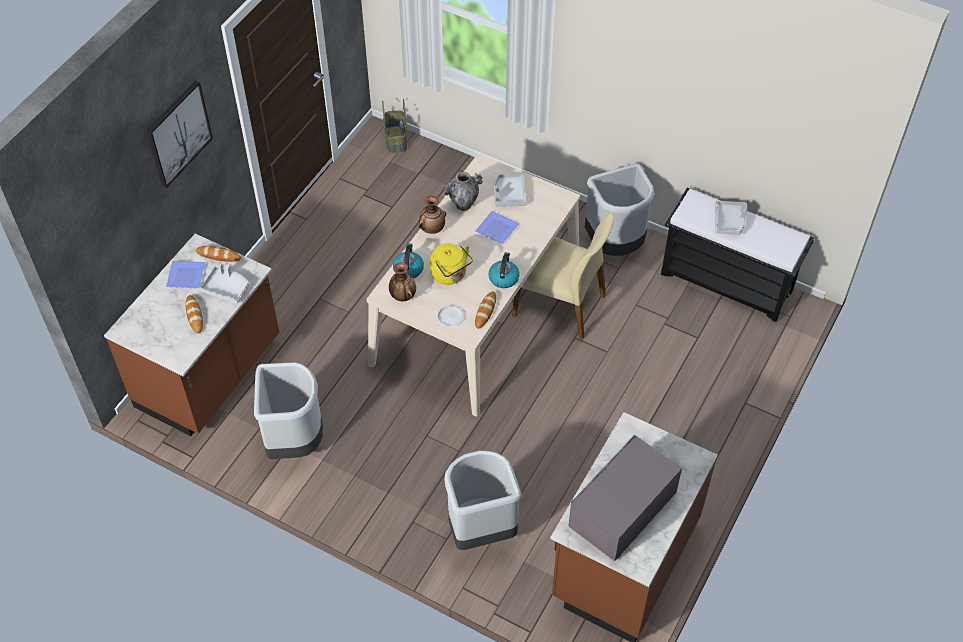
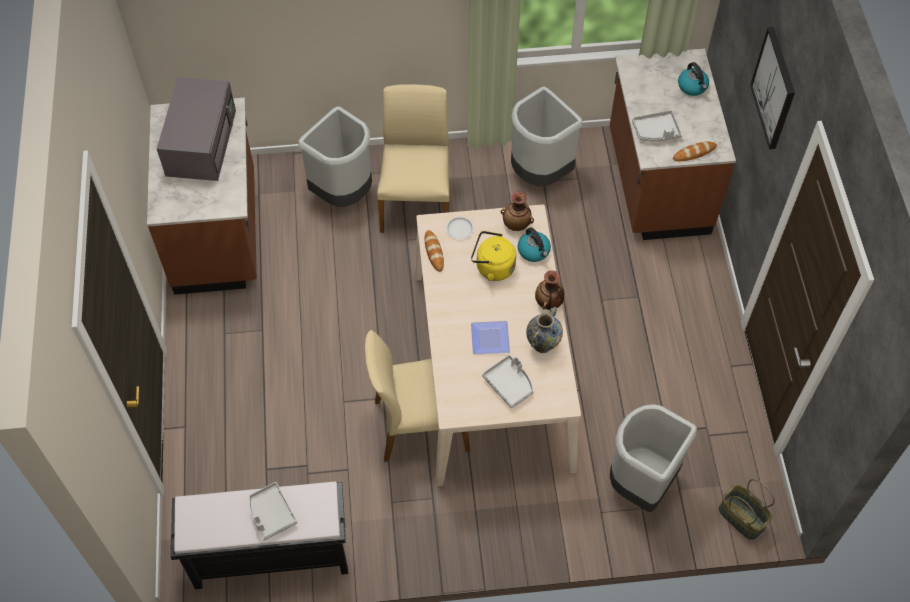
camera: 145 degrees right, 5 degrees up
(184, 277) = (699, 121): plate -> none
(194, 315) = (656, 98): bread -> none
(421, 482) = (416, 201): none -> beige chair
(503, 278) = (443, 292): kettle -> kettle (693, 87)
(615, 245) = (413, 528): grey trash can -> grey trash can (641, 483)

